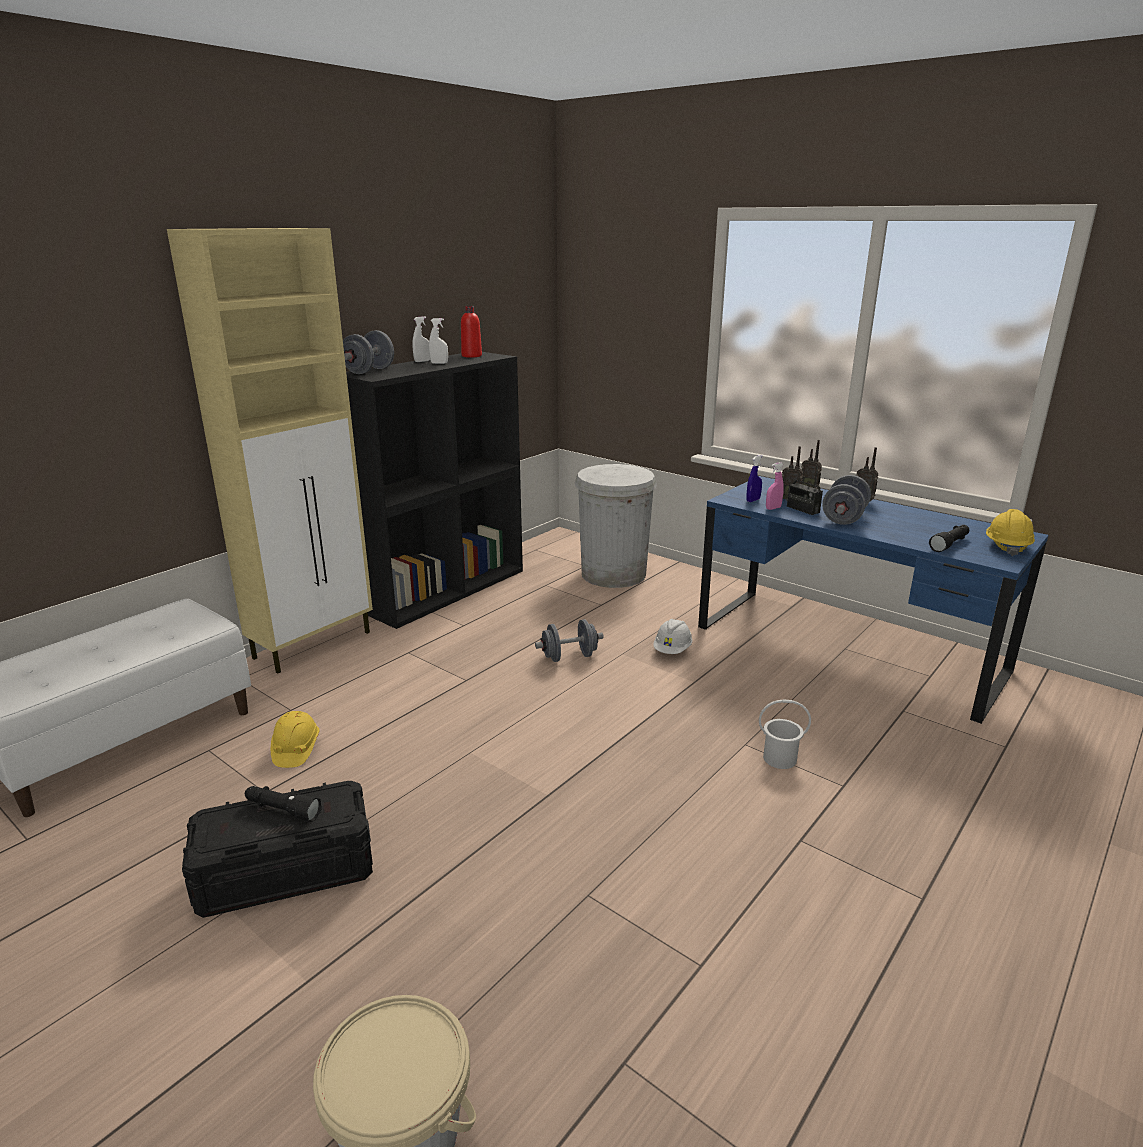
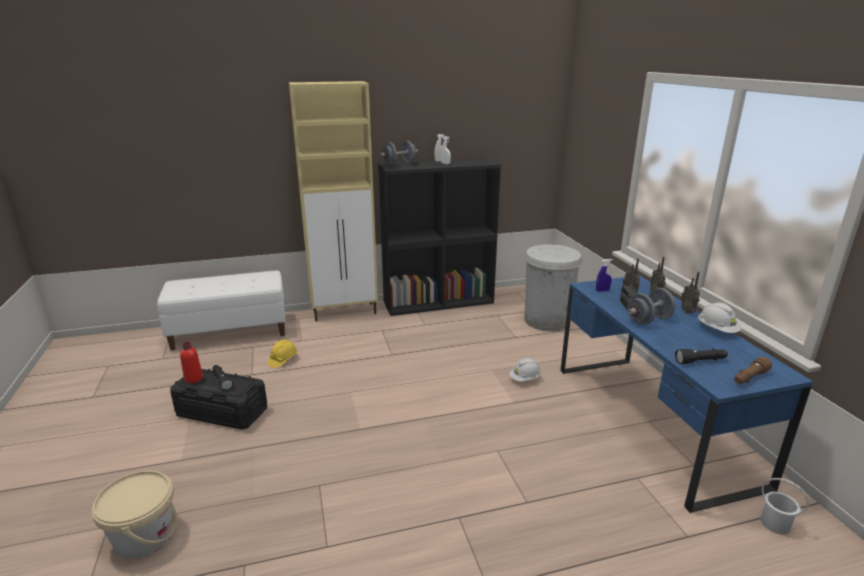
camera: 35 degrees right, 0 degrees up
(471, 356) = (475, 161): red bottle -> red bottle (193, 378)
(569, 657) = (459, 361): grey dumbbell -> none
(773, 508) = (607, 299): pink spray bottle -> none
(780, 759) = (507, 468): white bucket -> white bucket (775, 524)
(913, 511) = (717, 330): none -> white hard hat
(1006, 547) = (749, 378): yellow hard hat -> brown flashlight

